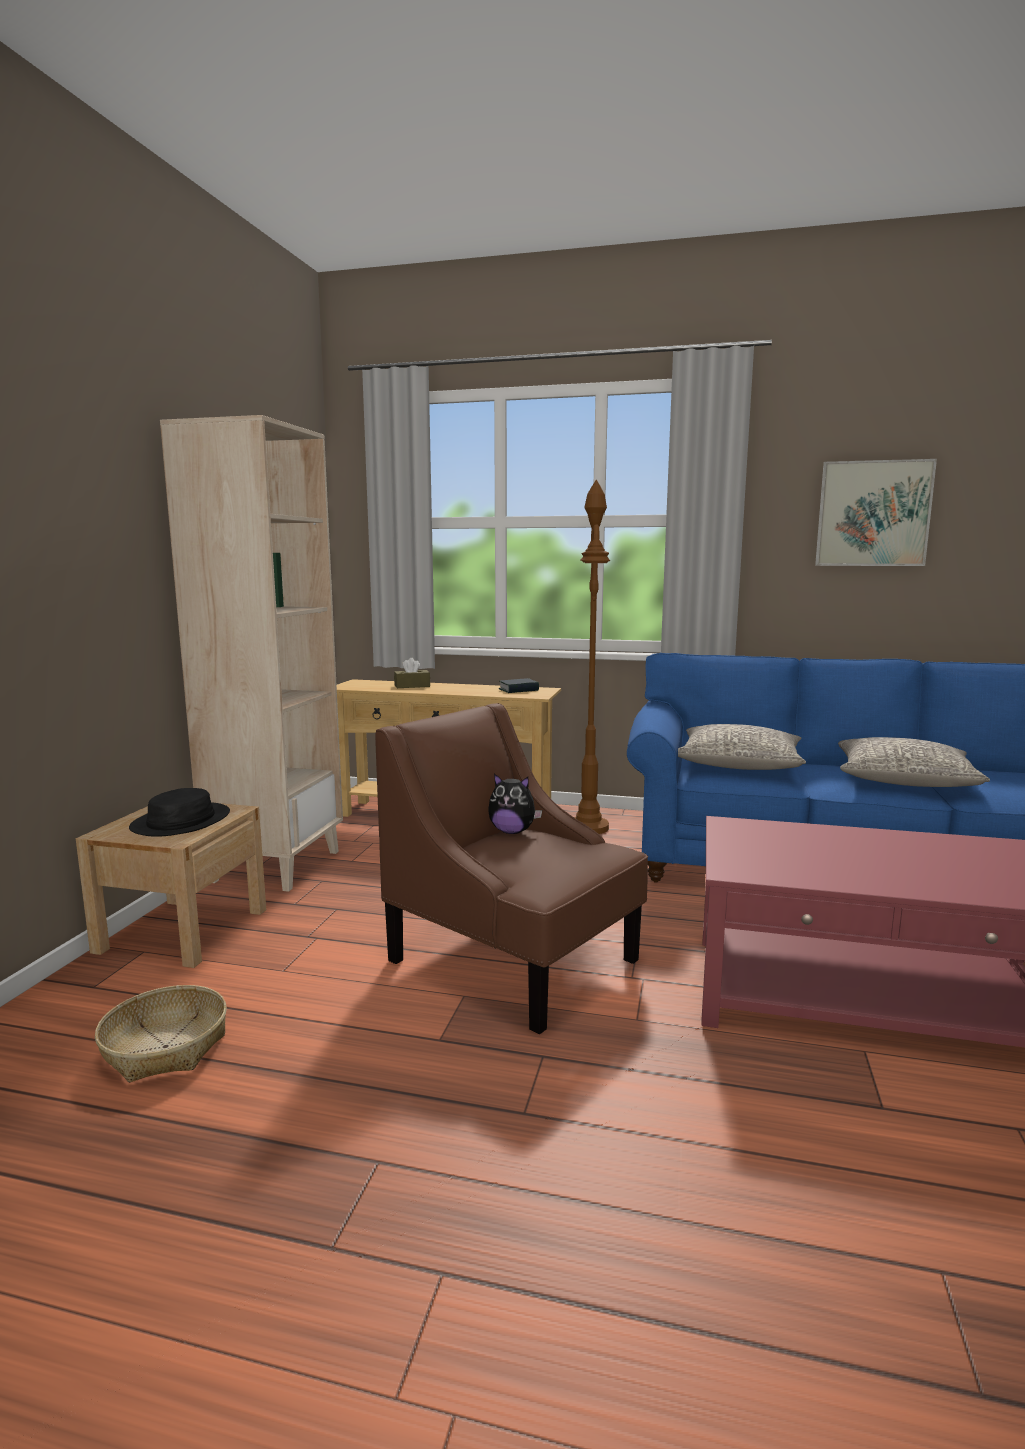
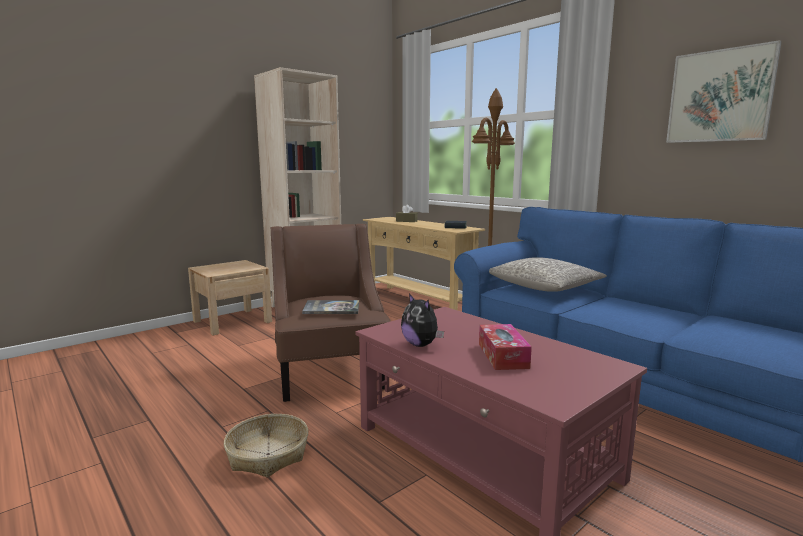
camera: 35 degrees right, 0 degrees up
(165, 1046) = (160, 358): basket -> basket (268, 454)
(181, 821) = (230, 268): black hat -> none
(512, 831) = (338, 295): plush toy -> plush toy (421, 344)
(560, 854) = (331, 308): none -> book
(904, 780) = (659, 317): grey pillow -> none
(916, 864) = (502, 356): none -> tissue box

